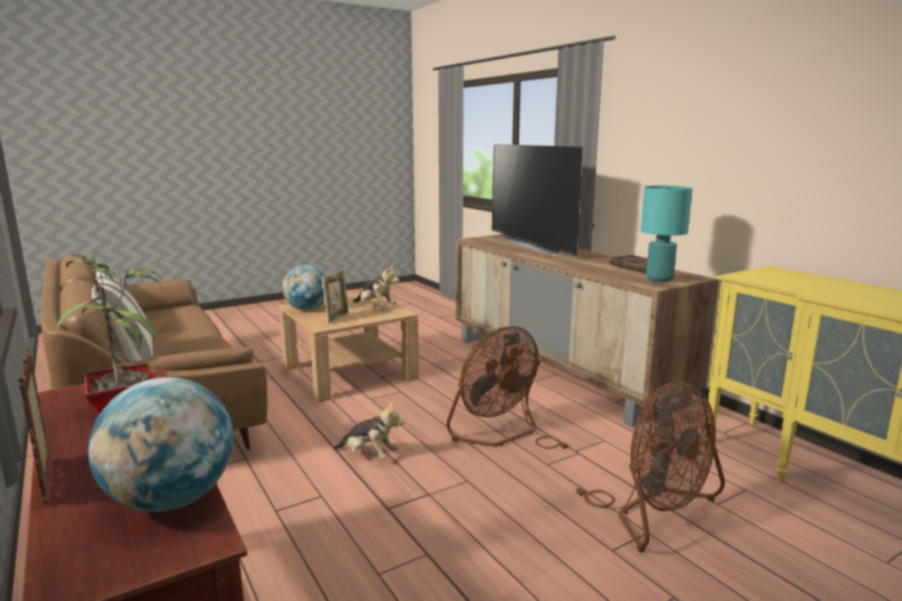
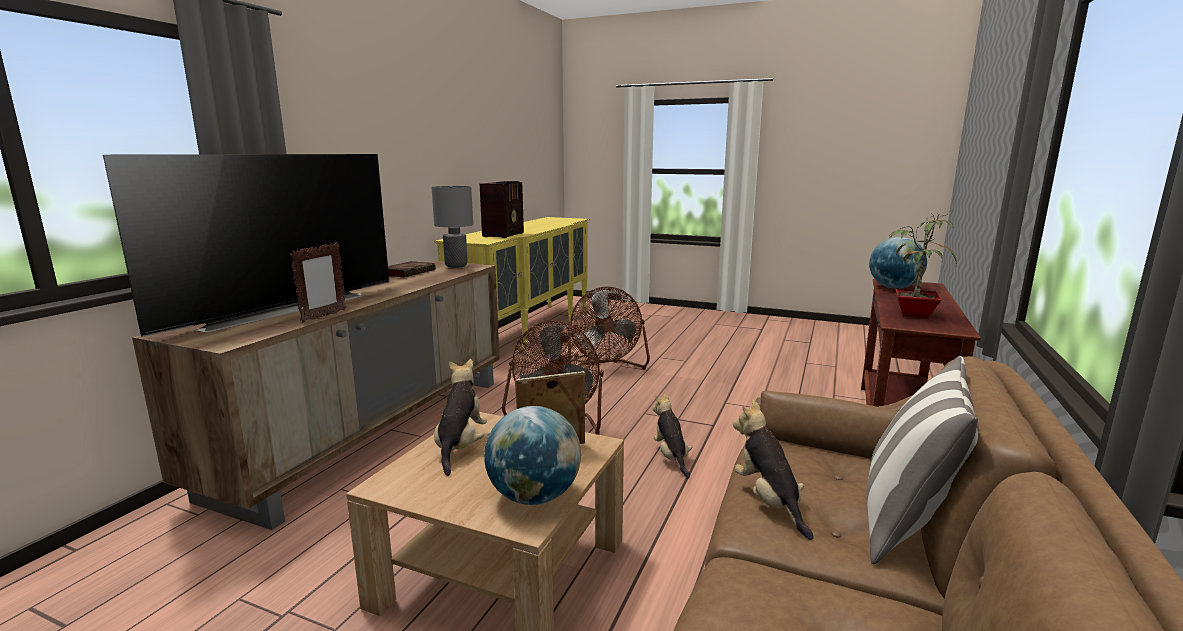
camera: 125 degrees left, 0 degrees up
(48, 480) = (948, 301): picture frame -> picture frame (323, 316)
(208, 347) = (769, 501): none -> plush toy
(652, 513) = (601, 367): brown fan -> brown fan turned 150 degrees clockwise
(659, 280) = (456, 266): turquoise table lamp -> grey table lamp
(825, 290) = (504, 235): none -> radio

